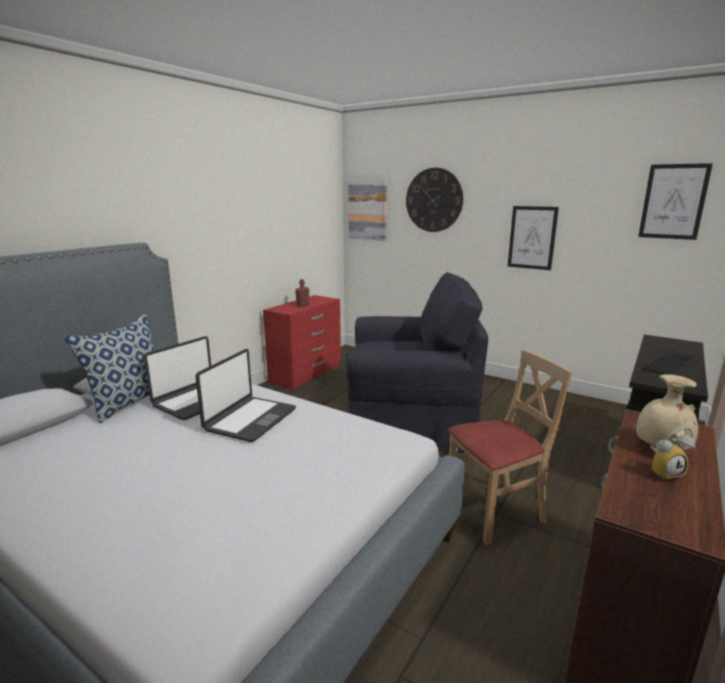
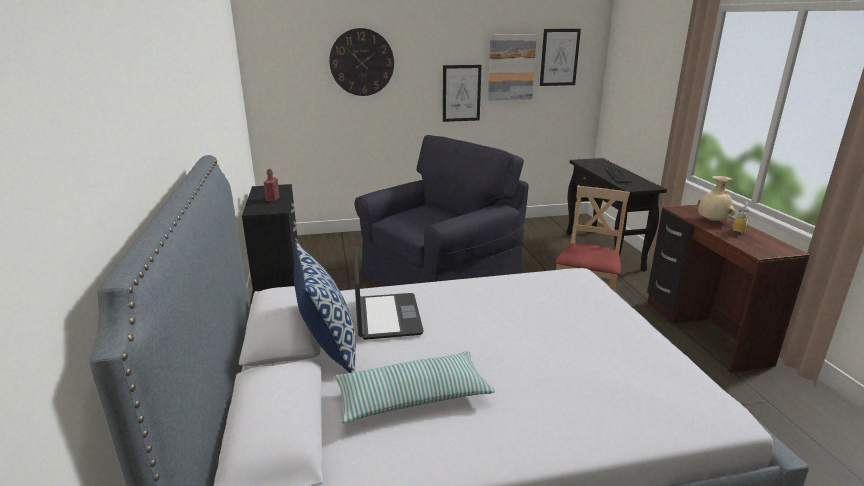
camera: 45 degrees left, 5 degrees up
(84, 452) = (412, 398): none -> pillow
(250, 419) = (466, 308): laptop -> none
(306, 373) = (279, 278): red dresser -> black dresser
(367, 209) = (278, 76): picture -> picture (511, 67)

